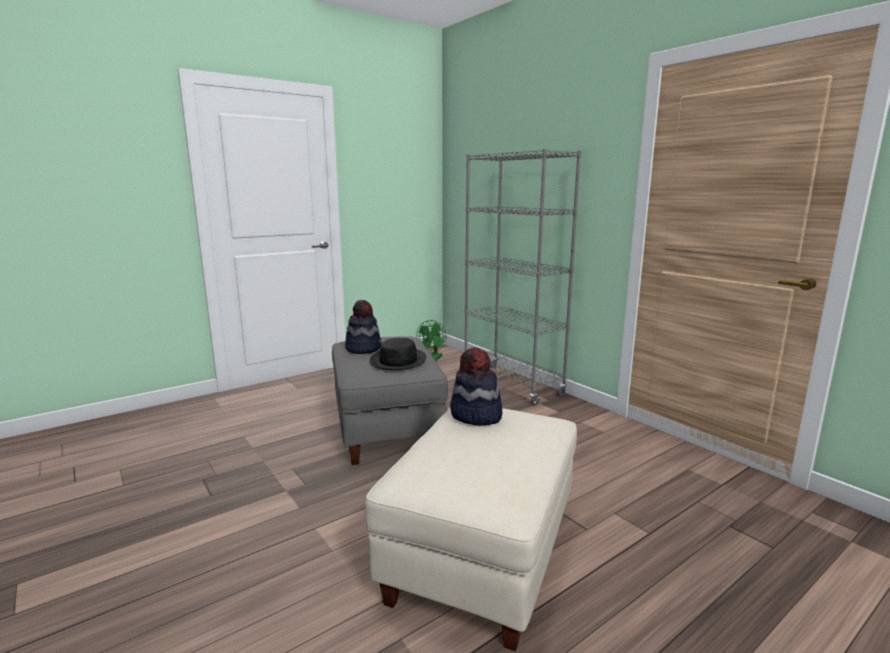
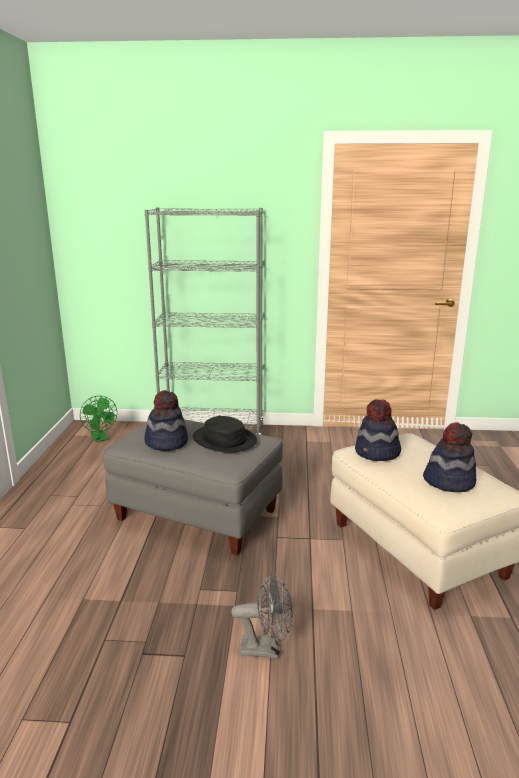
camera: 50 degrees left, 5 degrees up
(243, 526) = (266, 649): none -> grey fan
(469, 465) = (449, 481): none -> hat

